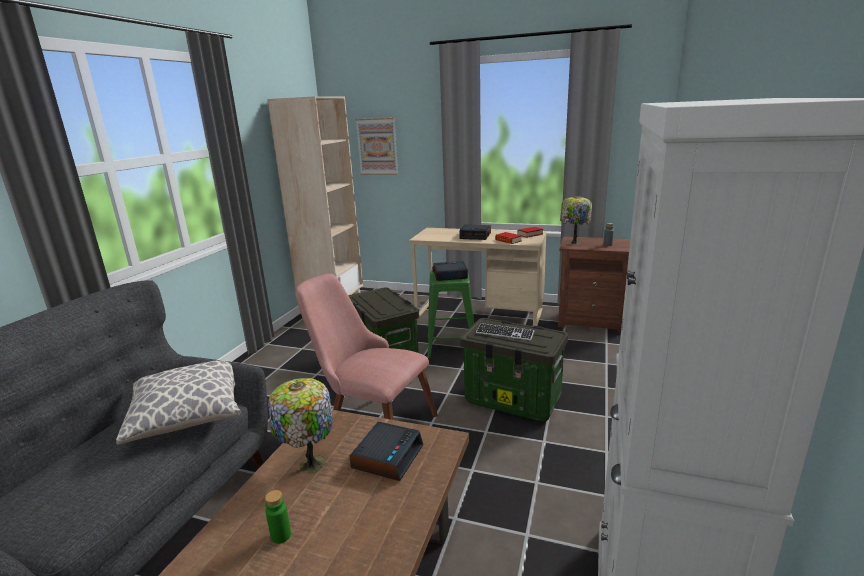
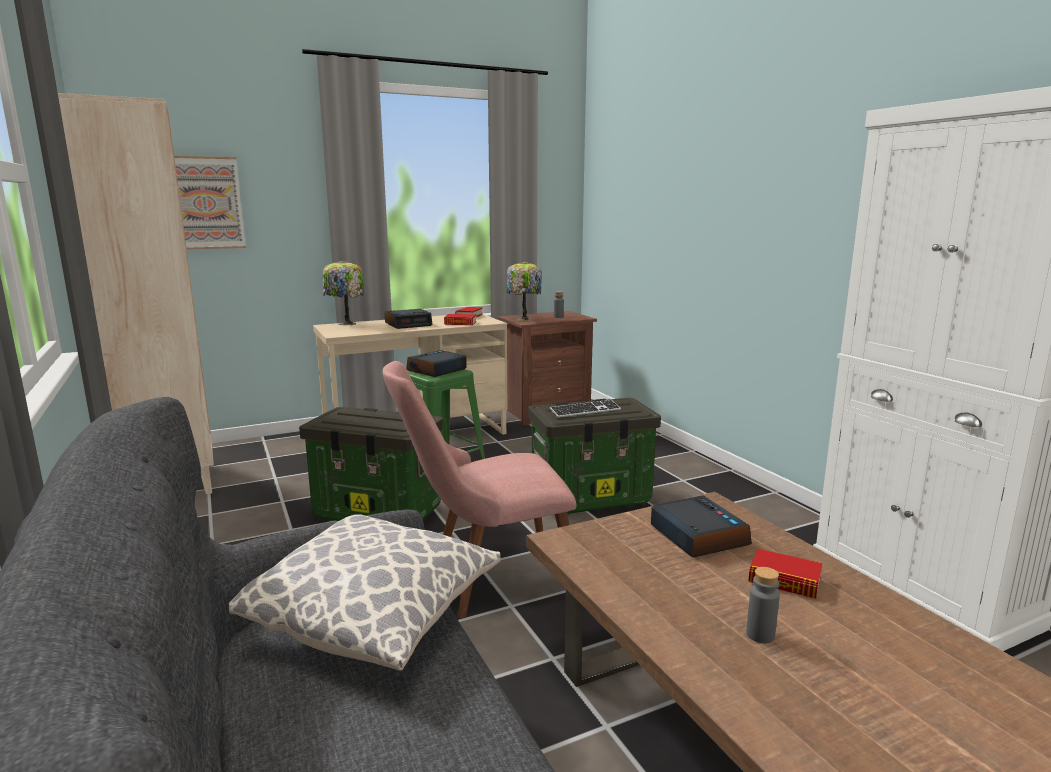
camera: 45 degrees left, 5 degrees down
(281, 535) = (760, 635): green bottle -> grey bottle
(310, 464) = (646, 576): table lamp -> table lamp (346, 324)
(365, 516) = (784, 580): none -> book

